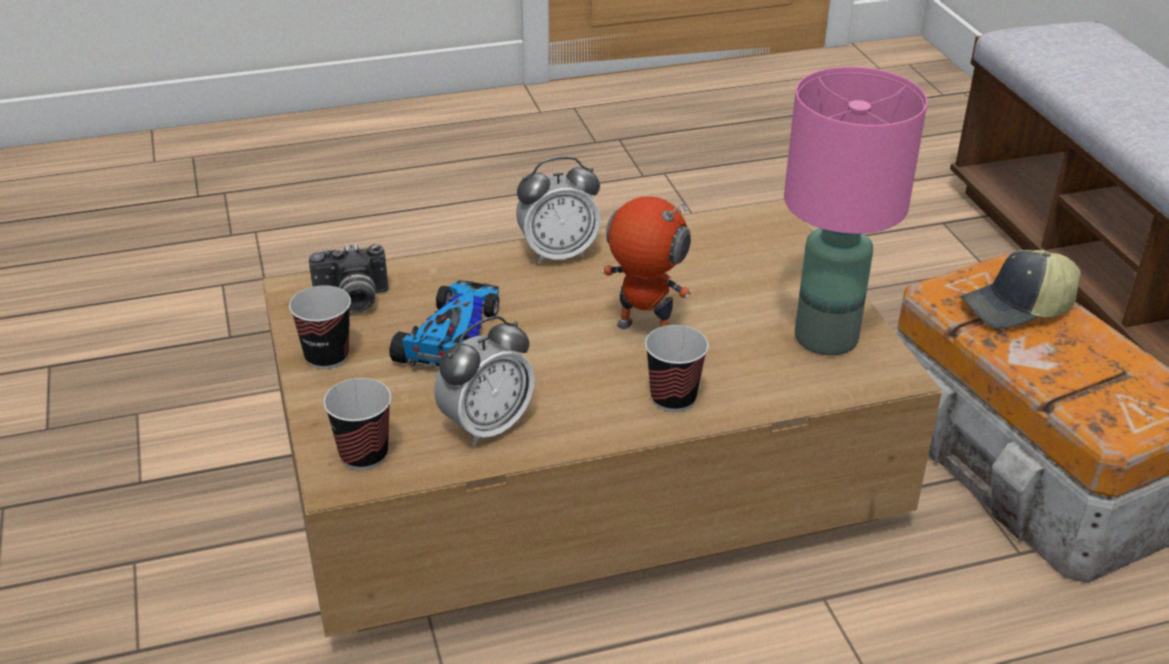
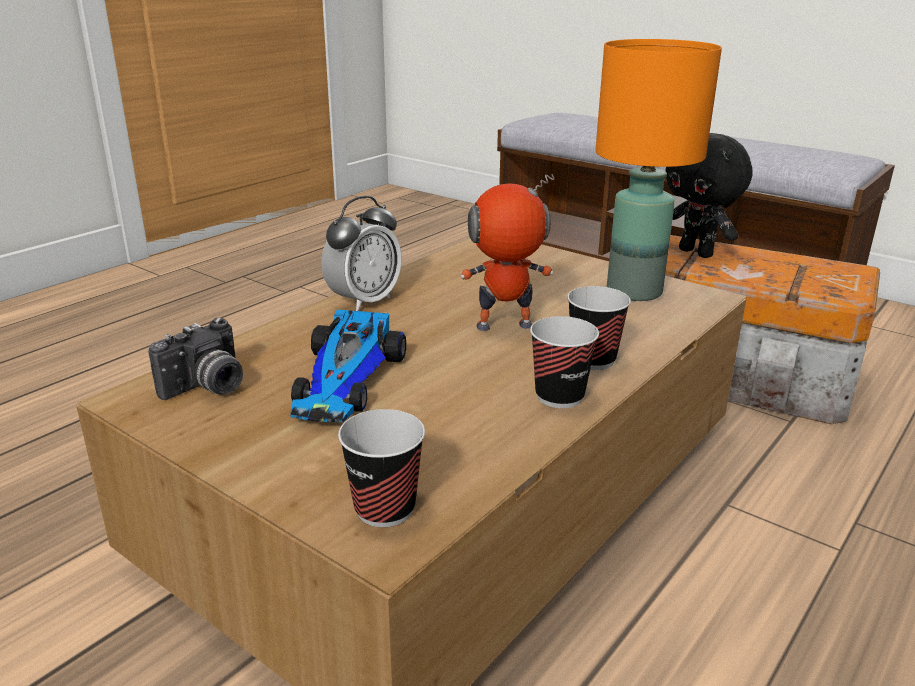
camera: 35 degrees left, 10 degrees down
(327, 356) = (234, 441): cup -> cup (559, 396)
(452, 336) = (346, 382): toy car -> toy car turned 150 degrees counterclockwise
(486, 426) = (473, 436): alarm clock -> none
(828, 338) = (635, 291): pink table lamp -> orange table lamp
(1018, 308) = (697, 253): cap -> black plush toy

